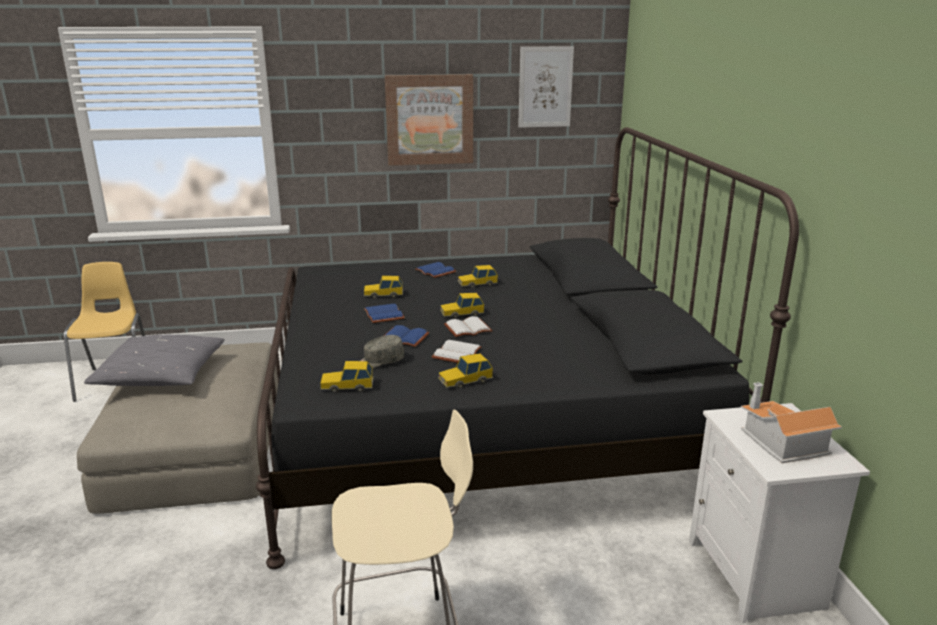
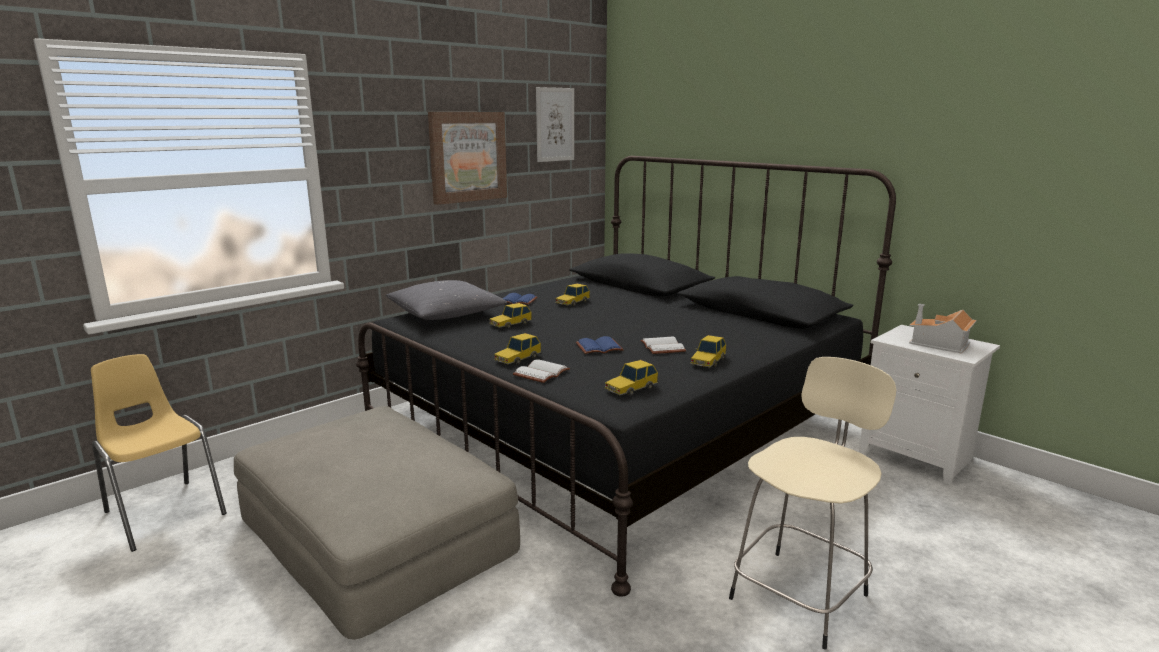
camera: 35 degrees left, 5 degrees down
(161, 375) = (334, 458): grey pillow -> grey pillow (446, 314)
(380, 361) = (617, 366): grey cap -> none
(385, 315) = (546, 336): blue book -> none
(462, 313) = (606, 322): toy car -> toy car (517, 358)
(467, 329) = (634, 331): white book -> white book (542, 373)

